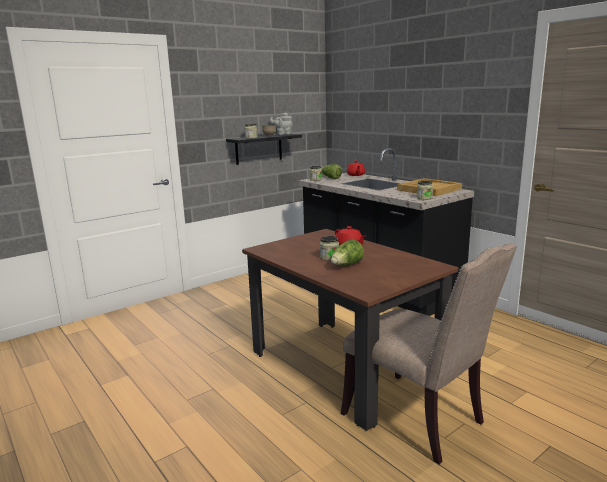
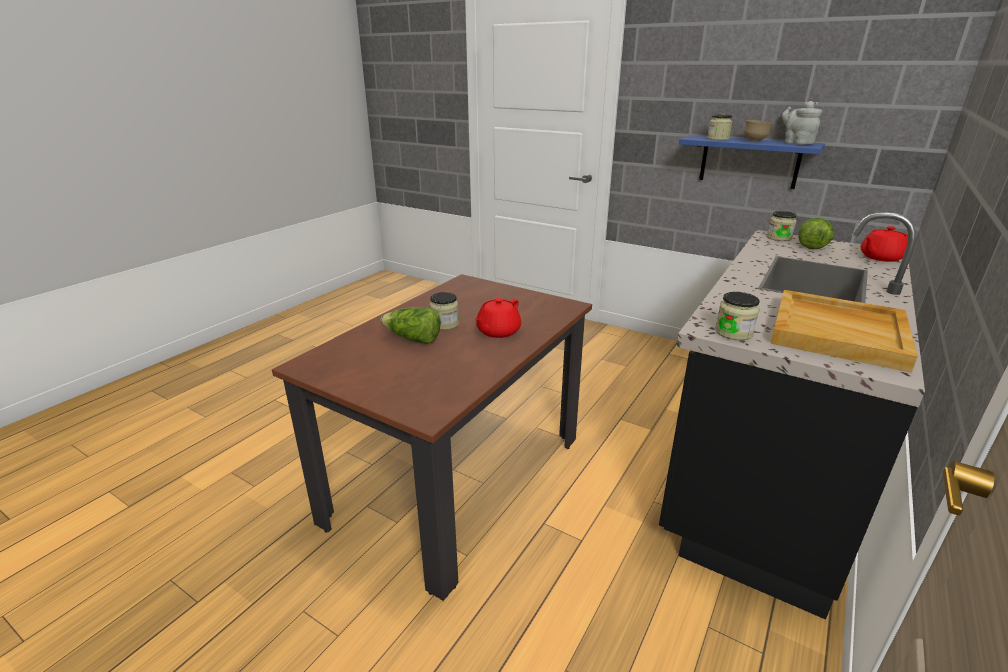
camera: 70 degrees right, 10 degrees up
(258, 149) = (749, 161): black shelf -> blue shelf
(418, 419) = (344, 576): beige chair -> none

